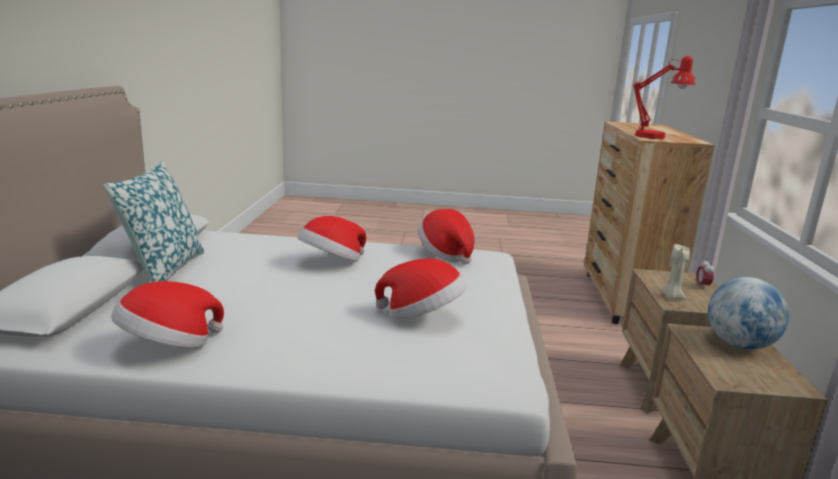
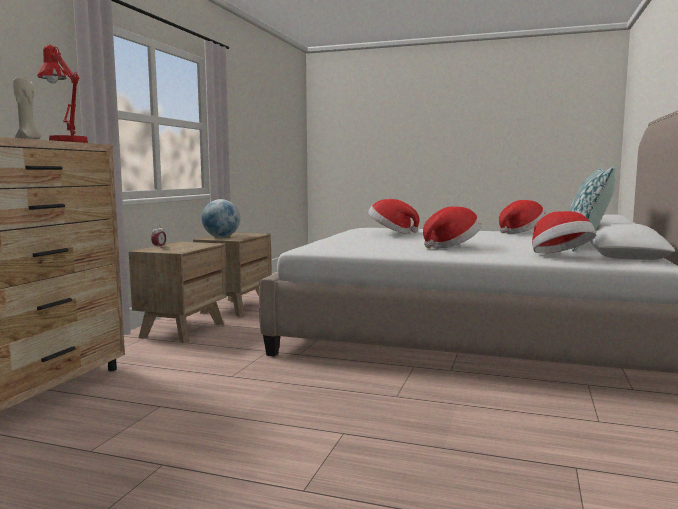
camera: 165 degrees left, 10 degrees down
(446, 254) = (347, 248): hat -> hat (560, 256)
(671, 297) = (202, 245): beige candle -> beige candle (28, 139)

